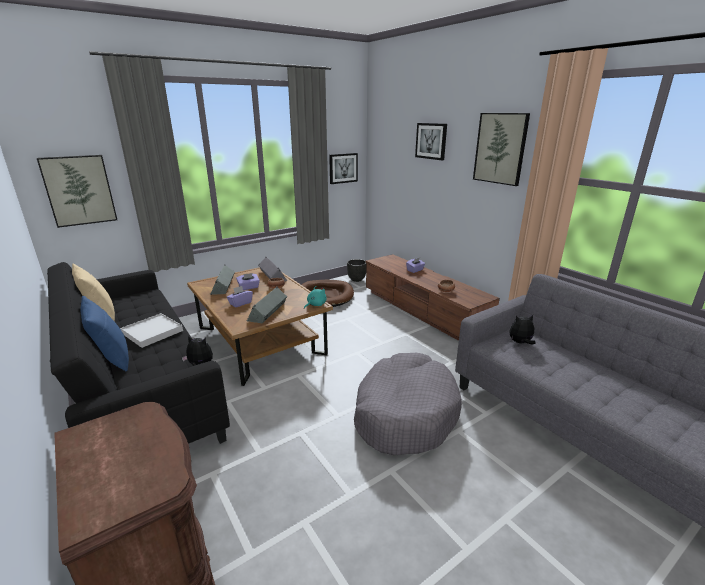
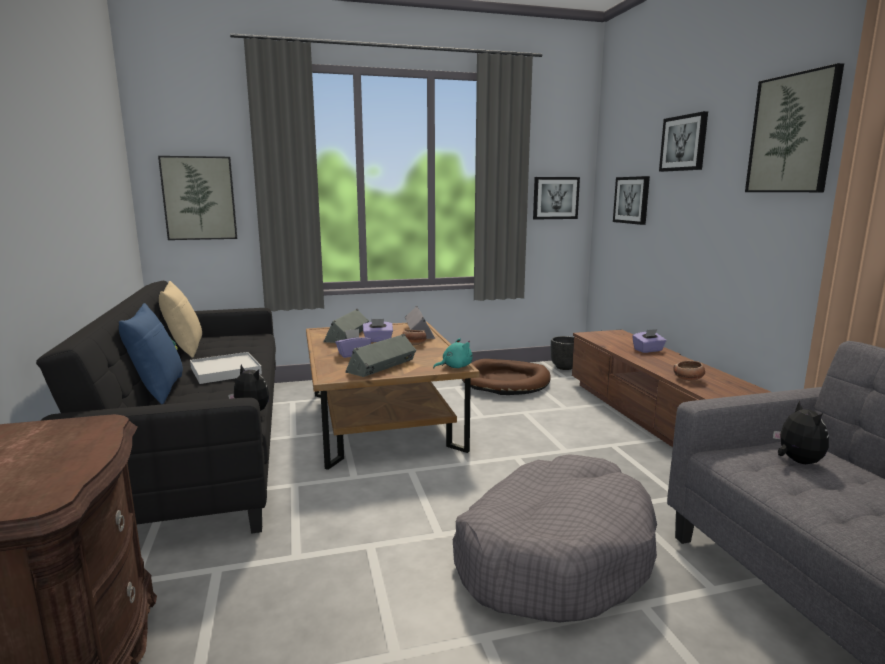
camera: 20 degrees right, 10 degrees down
(395, 172) = (632, 200): none -> picture
(520, 343) = (796, 461): plush toy -> plush toy turned 75 degrees clockwise

